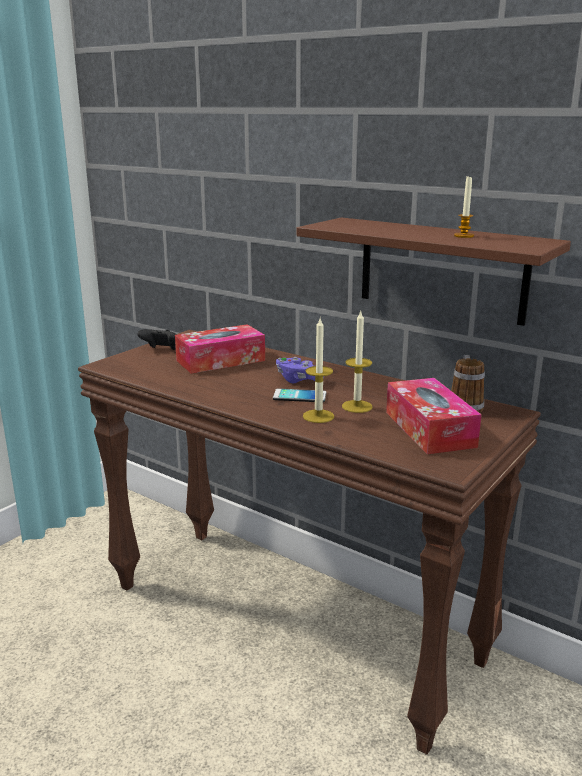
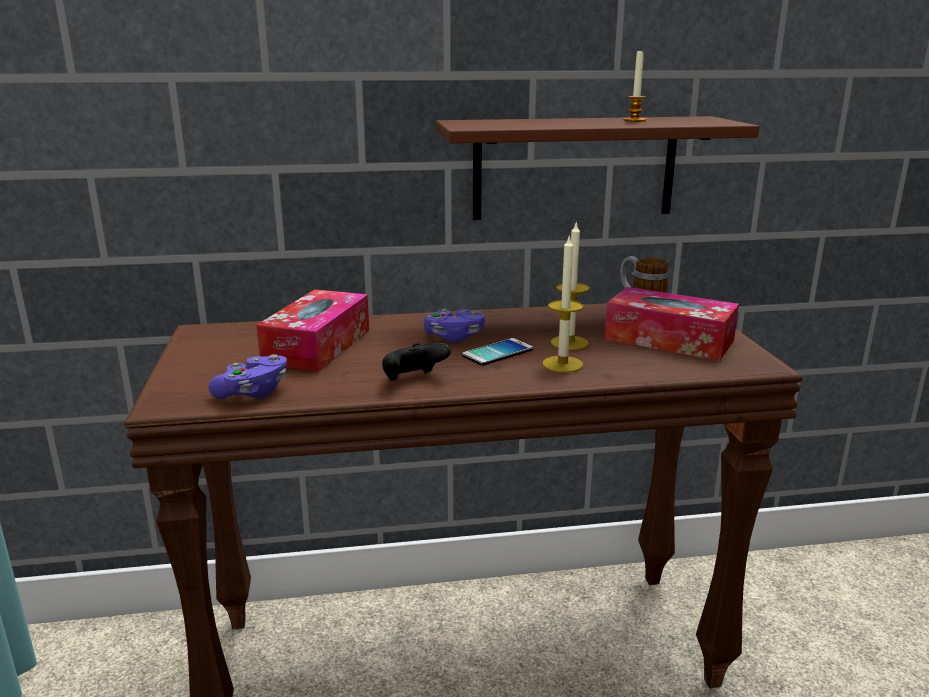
camera: 45 degrees left, 0 degrees up
(143, 373) = (253, 393): none -> purple game controller
(161, 350) = (206, 359): black game controller -> black game controller (413, 380)

